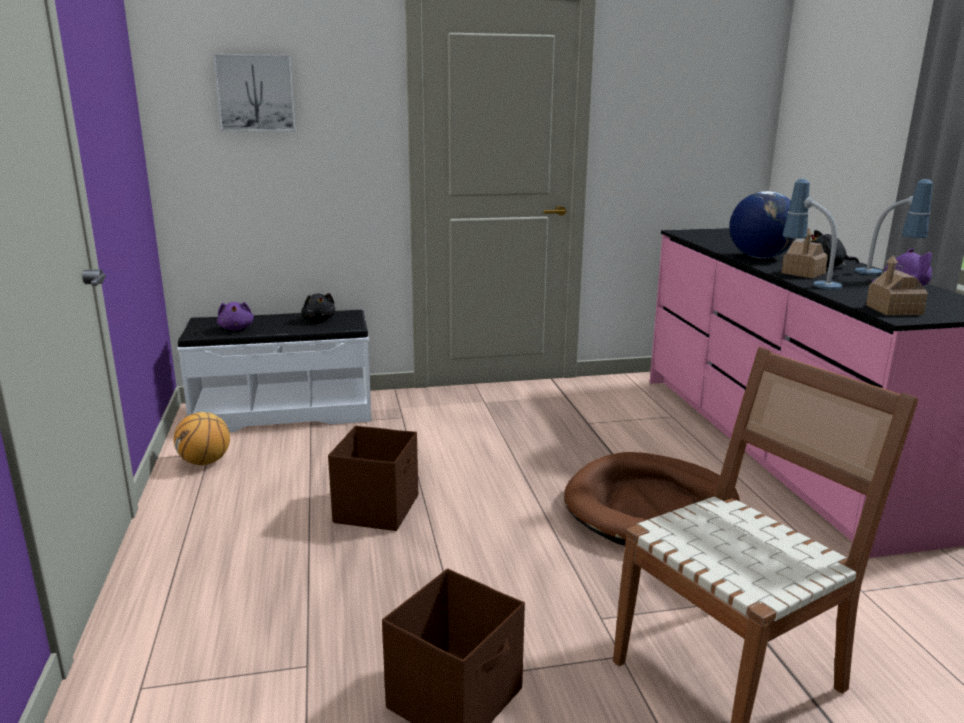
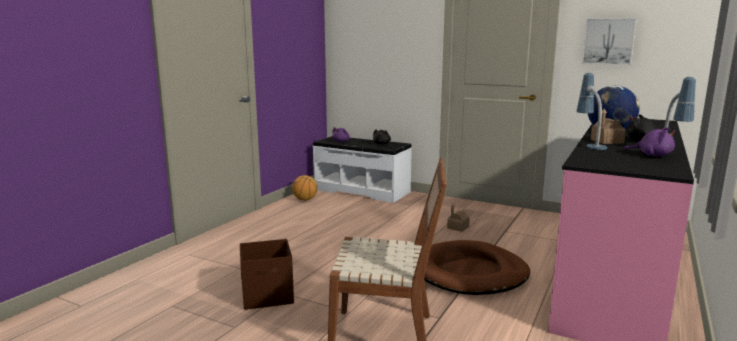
camera: 40 degrees right, 5 degrees down
(255, 93) = (371, 26): picture -> picture (608, 41)
(378, 509) = (341, 233): brown storage box -> none
(893, 310) = (592, 161): toy house -> toy house (458, 227)

